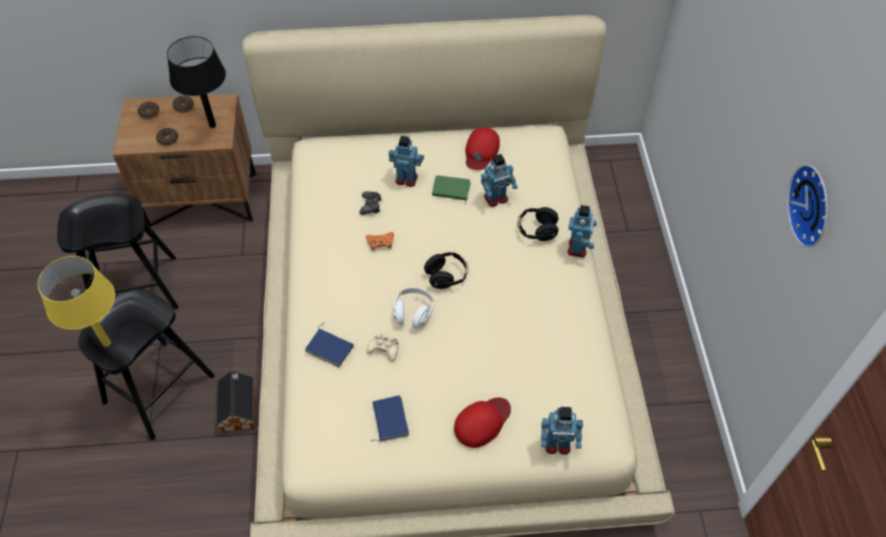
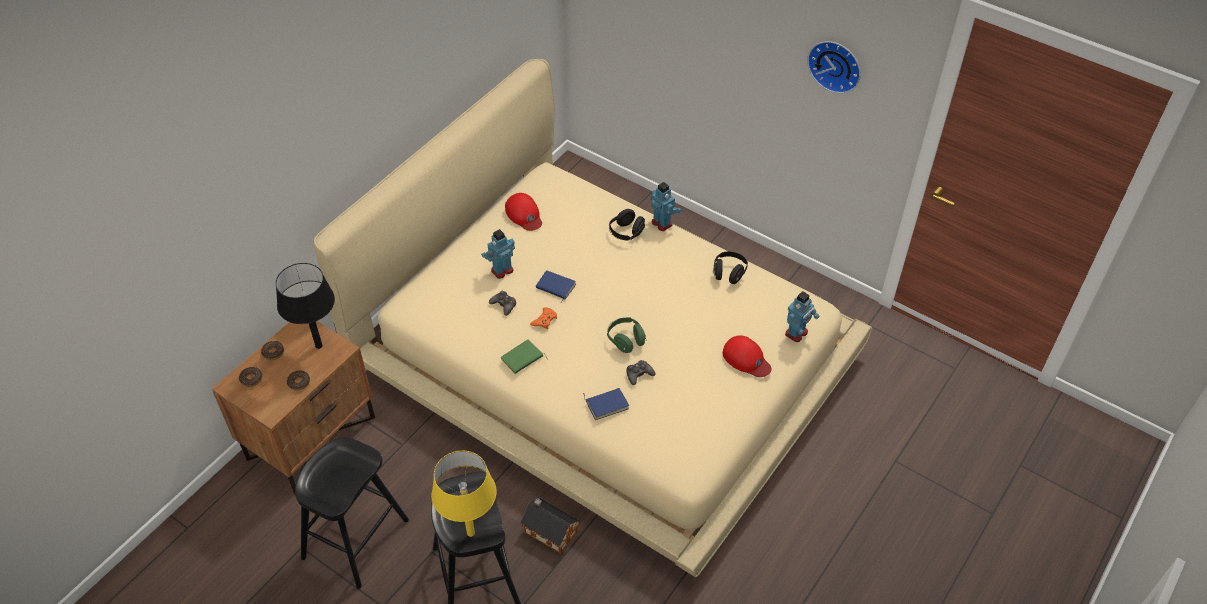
camera: 50 degrees left, 5 degrees down
(384, 349) = (639, 374): beige game controller -> black game controller
(389, 419) = (697, 407): blue book -> blue book (555, 287)
(413, 313) = (626, 340): white headphones -> green headphones
(446, 276) = (614, 303): black headphones -> black headphones (729, 273)
(451, 190) = (541, 253): green book -> green book (522, 359)
(482, 422) = (746, 359): red cap -> red cap turned 135 degrees clockwise
(496, 199) = (576, 235): toy robot -> none

